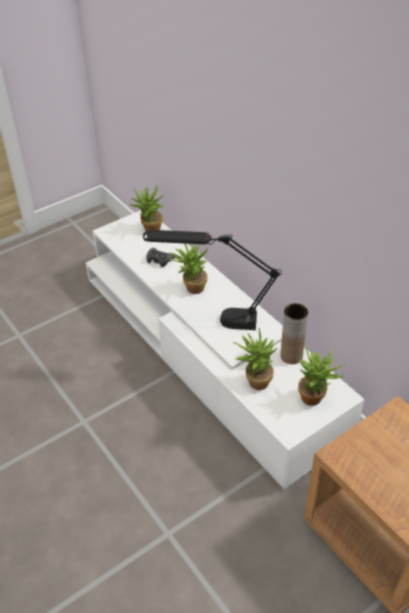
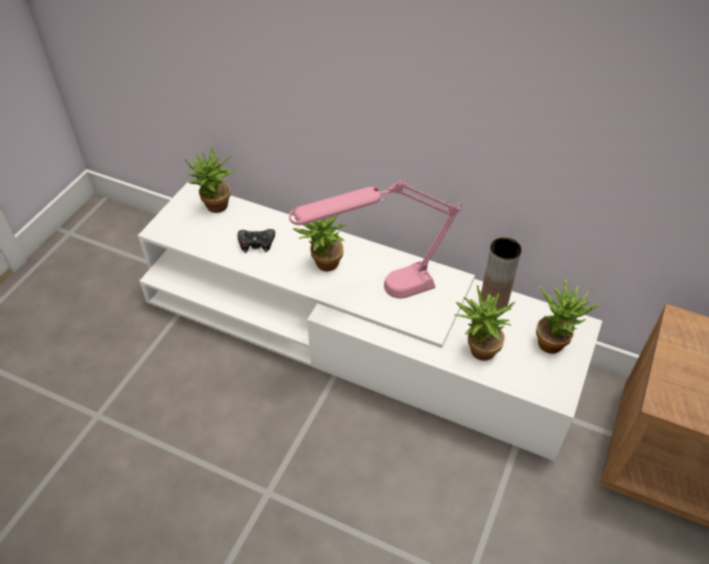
camera: 30 degrees left, 5 degrees up
(214, 319) = (378, 293): black table lamp -> pink table lamp

